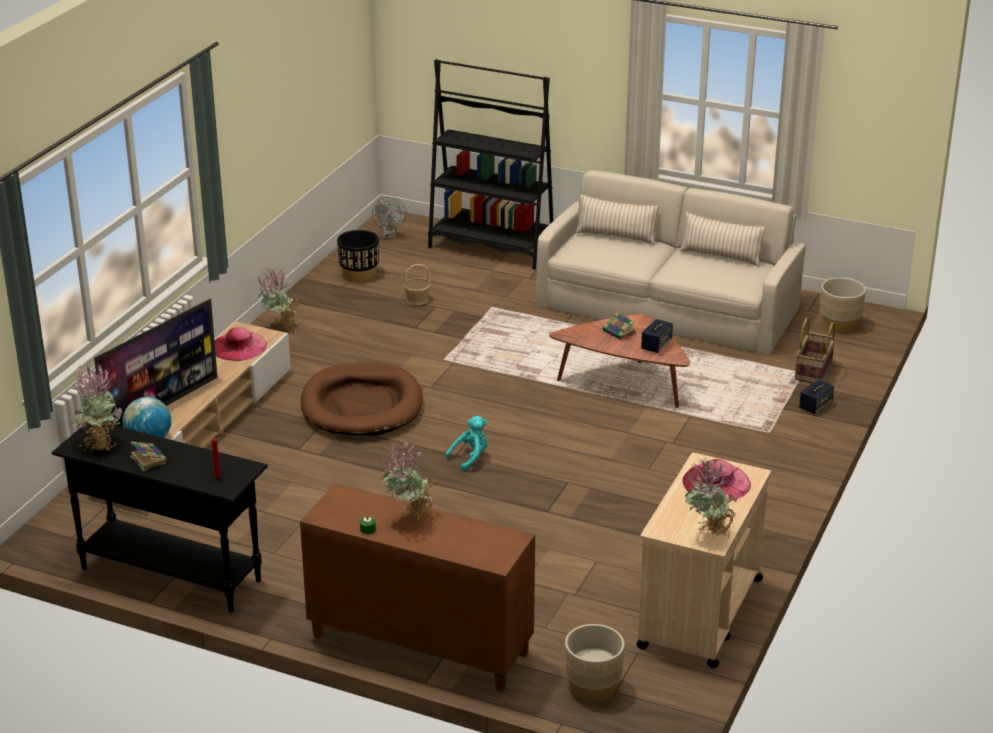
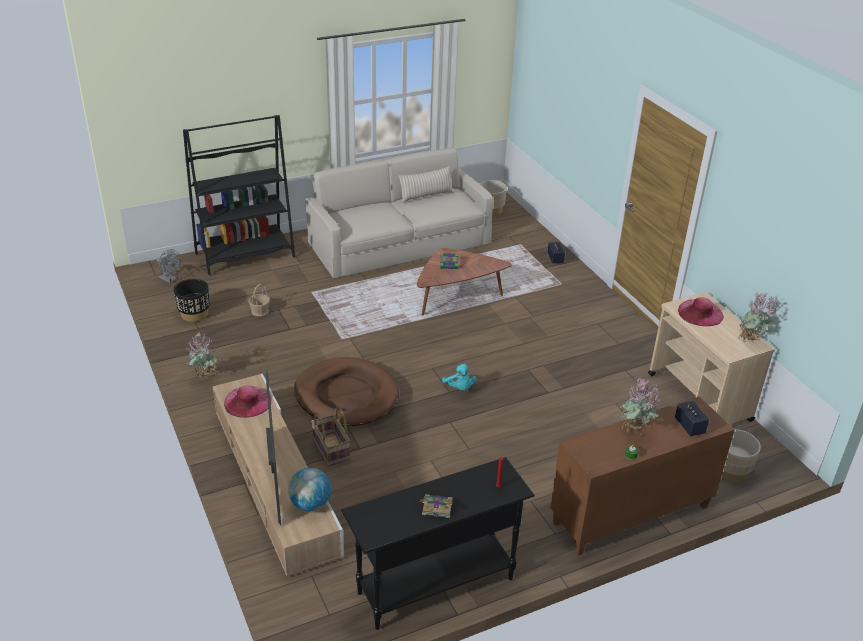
camera: 50 degrees left, 5 degrees up
(100, 444) = (386, 521): potted plant -> none
(470, 458) = (459, 388): turquoise plush toy -> turquoise plush toy turned 150 degrees clockwise
(616, 236) = (355, 209): beige pillow -> none
(656, 346) = (479, 262): speaker -> speaker (689, 426)
(814, 371) = (523, 241): basket -> basket (332, 449)

